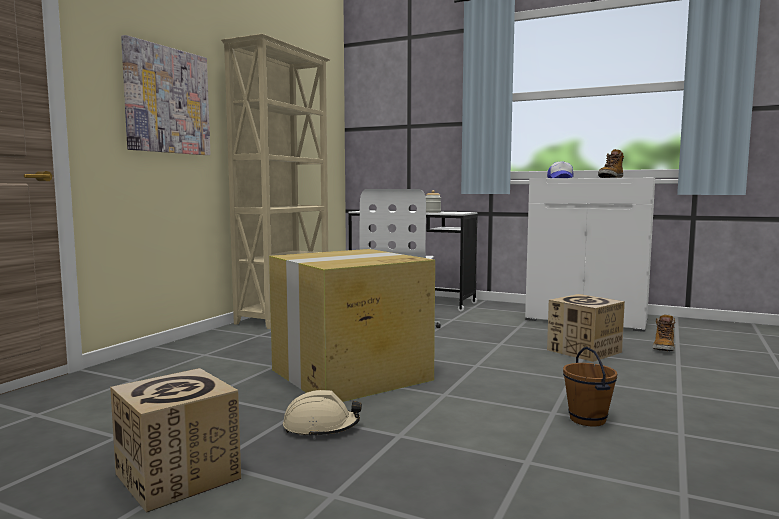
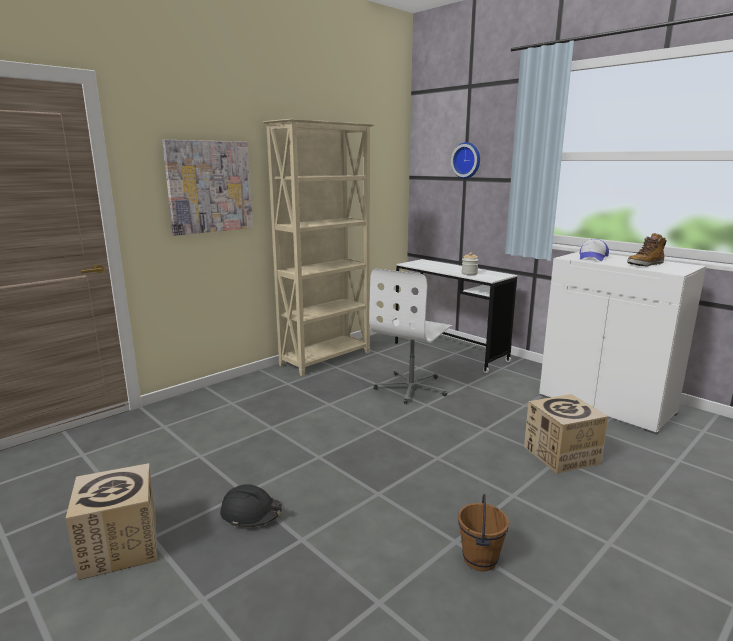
camera: 20 degrees right, 10 degrees up
(321, 427) = (251, 514): beige hard hat -> black hard hat
(349, 375) = (319, 450): cardboard box -> none
(411, 108) = (467, 160): none -> wall clock
(663, 348) = (655, 465): boot -> none

